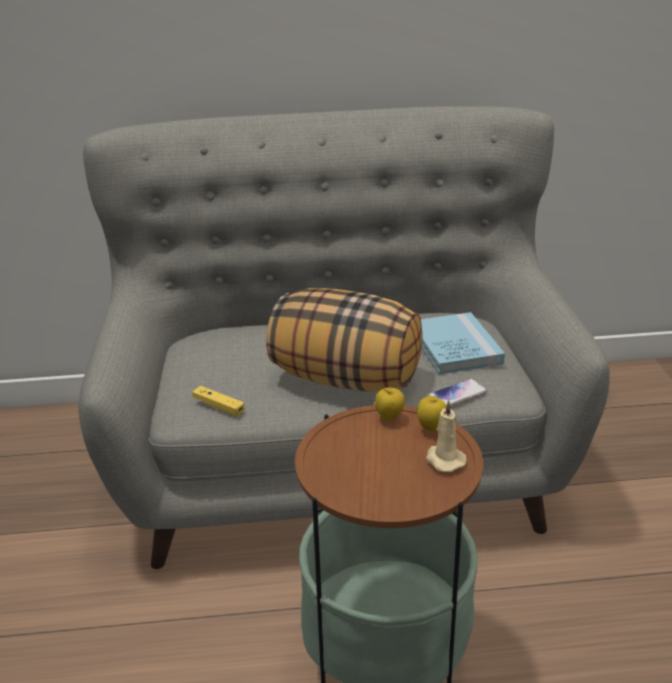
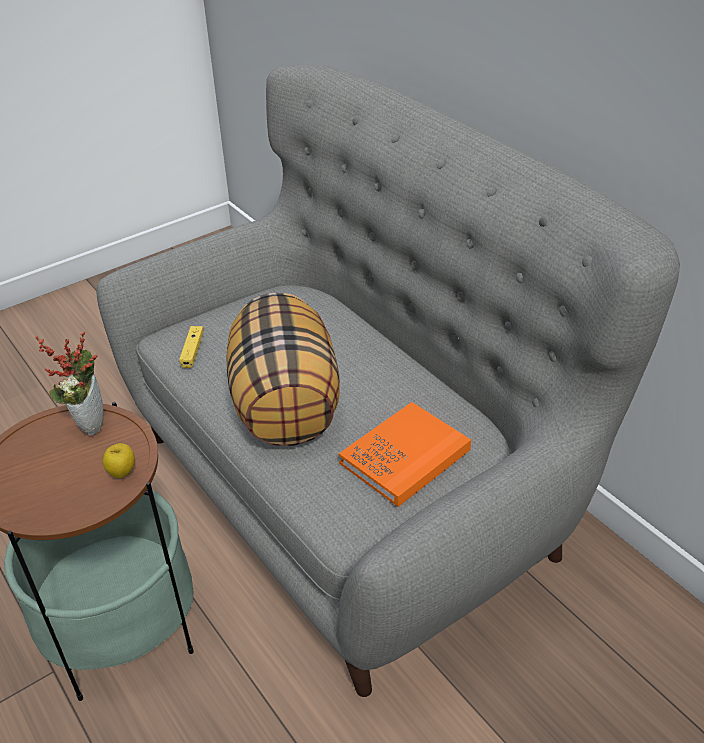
camera: 60 degrees right, 10 degrees up
(342, 433) = (88, 422): none -> potted plant
(389, 418) = (129, 441): apple -> none
(444, 459) = (75, 500): beige candle -> none
(455, 347) = (405, 456): blue book -> orange book
(457, 395) = (308, 491): phone -> none

